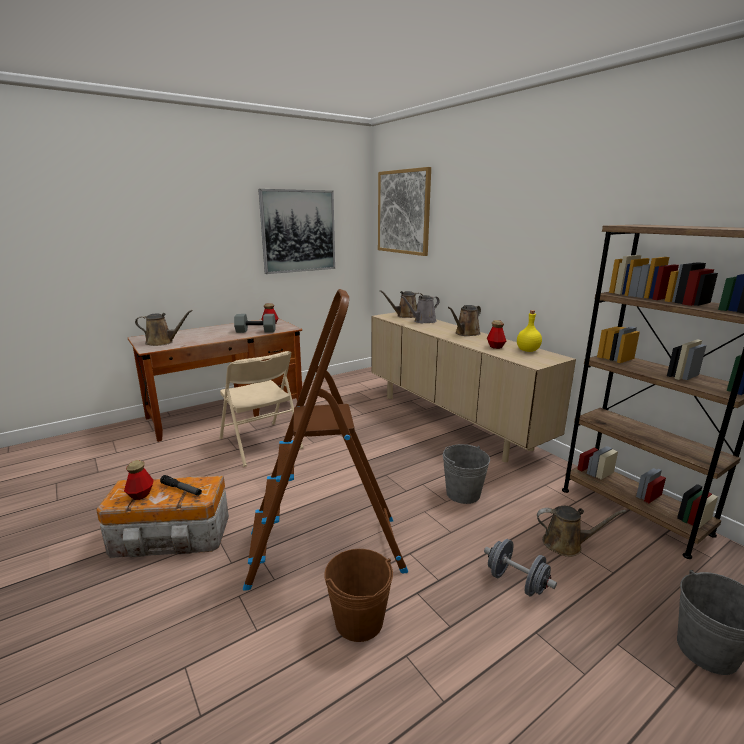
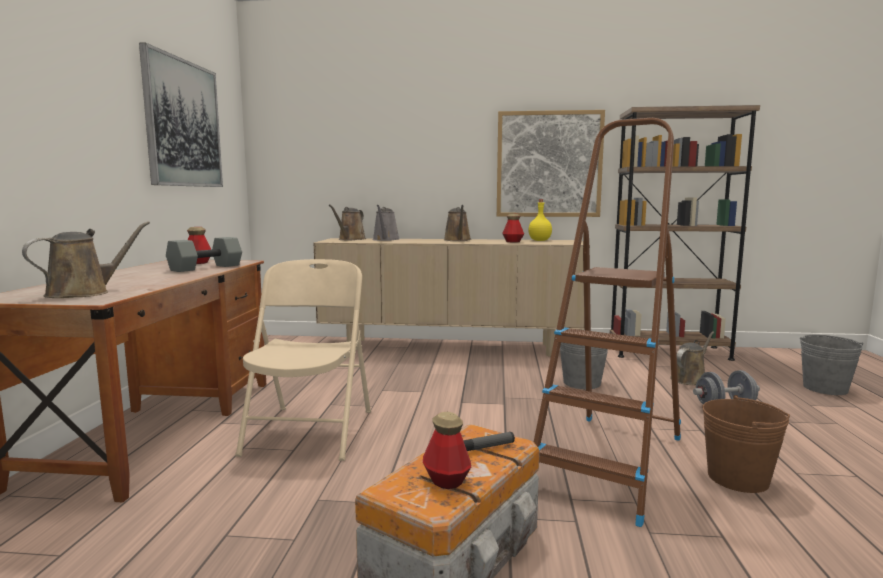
camera: 50 degrees left, 10 degrees down
(260, 443) = (310, 432): beige chair -> beige chair turned 90 degrees counterclockwise
(403, 212) = (314, 113): picture -> picture (549, 164)

